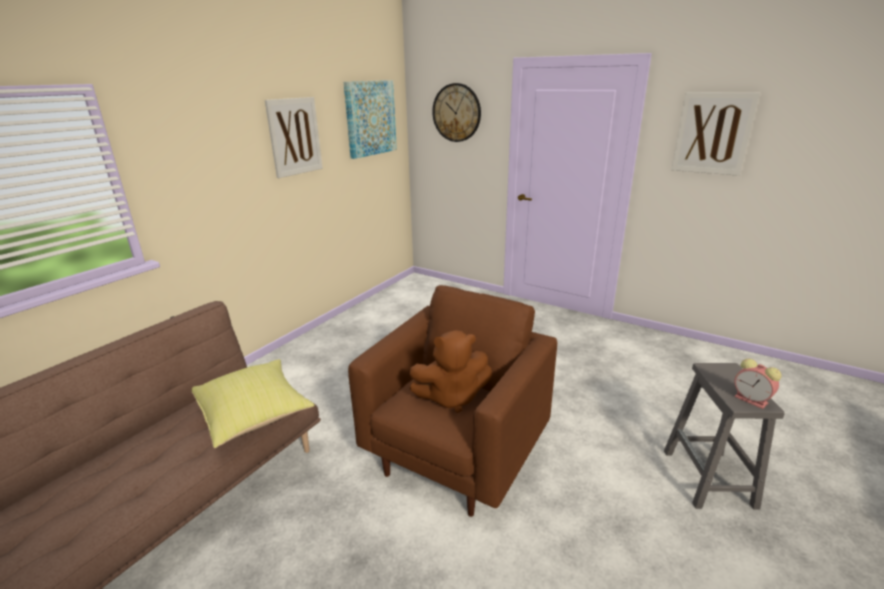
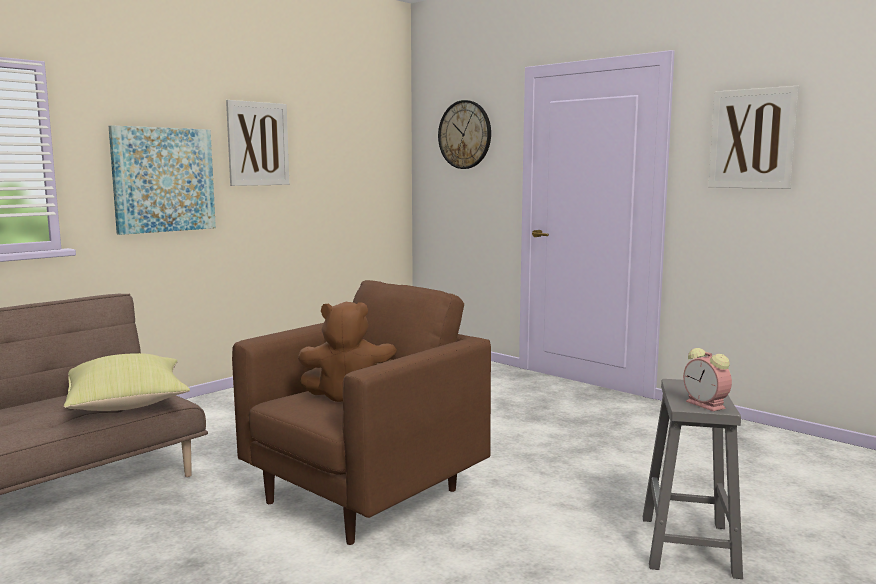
camera: 10 degrees right, 15 degrees down
(370, 118) = (359, 138): picture -> picture (163, 180)

